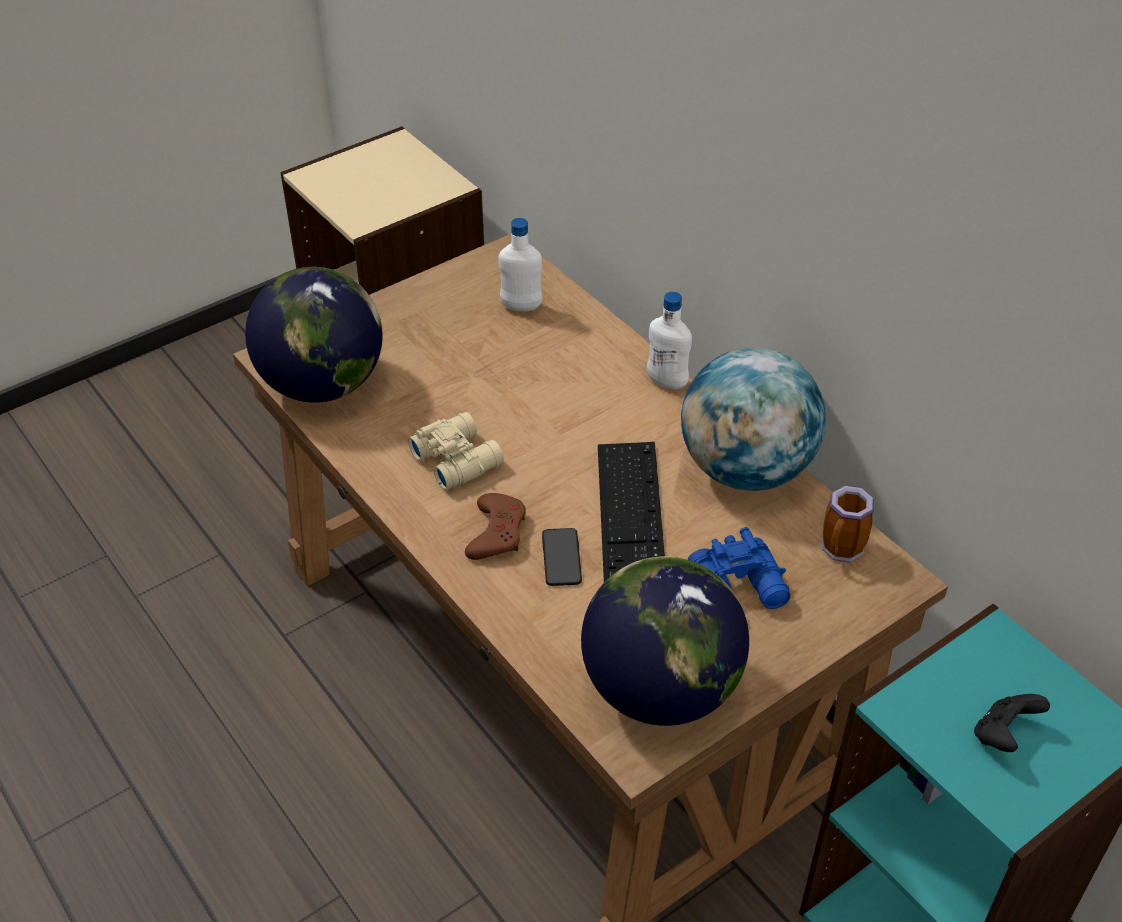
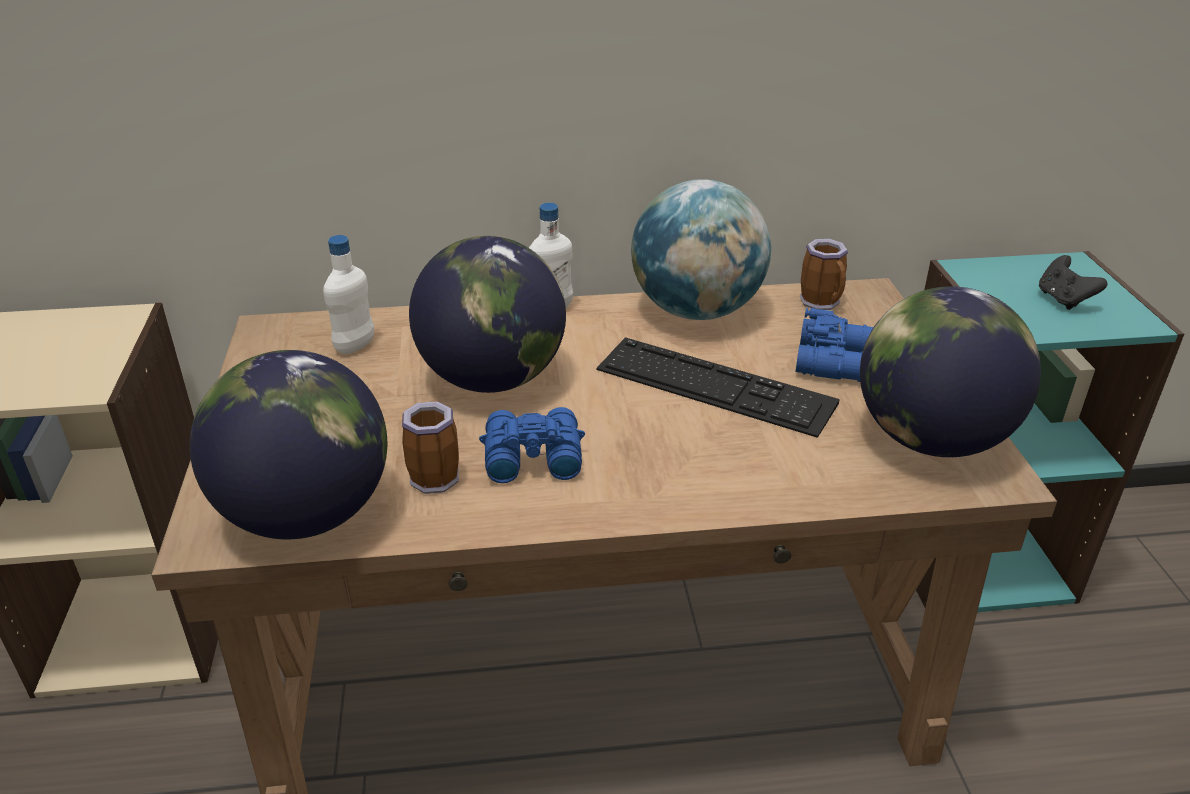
camera: 60 degrees left, 10 degrees down
(398, 420) = (430, 476): none -> mug
(457, 458) = (531, 456): beige binoculars -> blue binoculars
(497, 532) = (661, 466): brown game controller -> none
(538, 396) = (493, 378): none -> globe
(561, 558) = (728, 438): phone -> none

